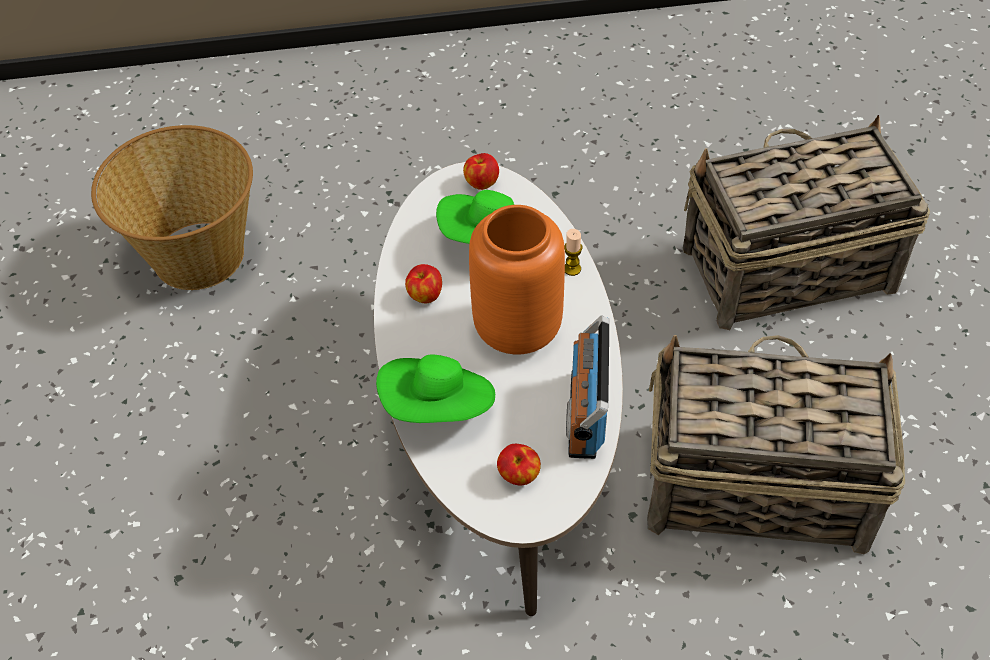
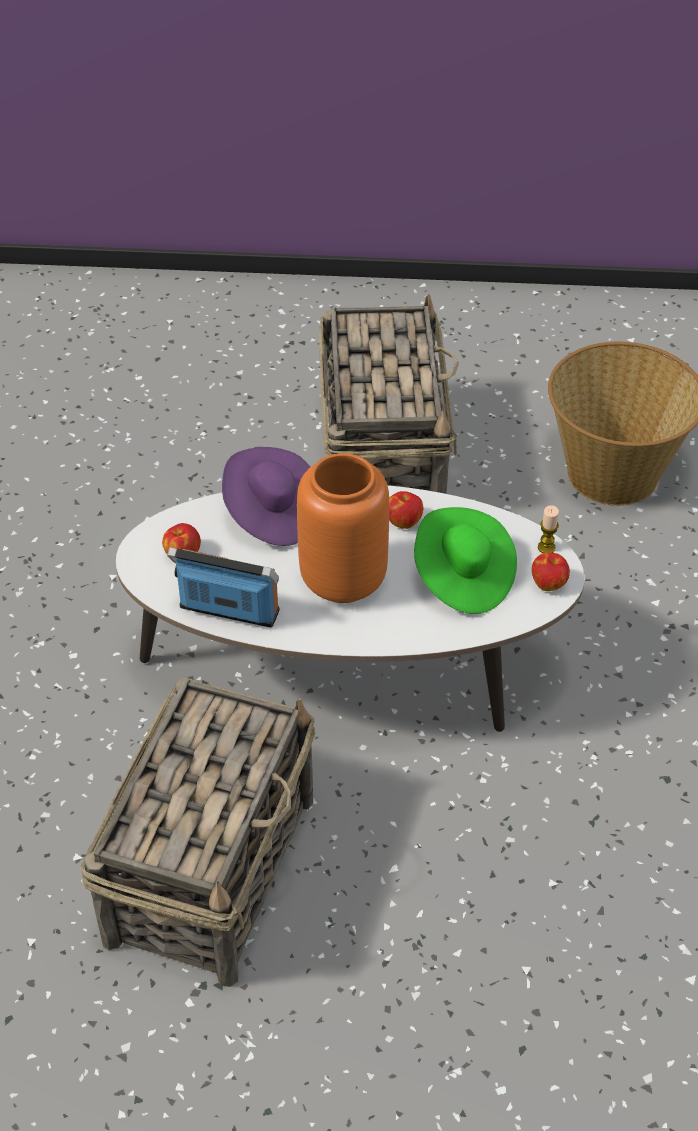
camera: 100 degrees right, 5 degrees down
(438, 407) = (272, 514): green hat -> purple hat
(572, 269) = (409, 634): candle -> candle (546, 547)
(785, 269) = (502, 994): basket -> basket (382, 456)

